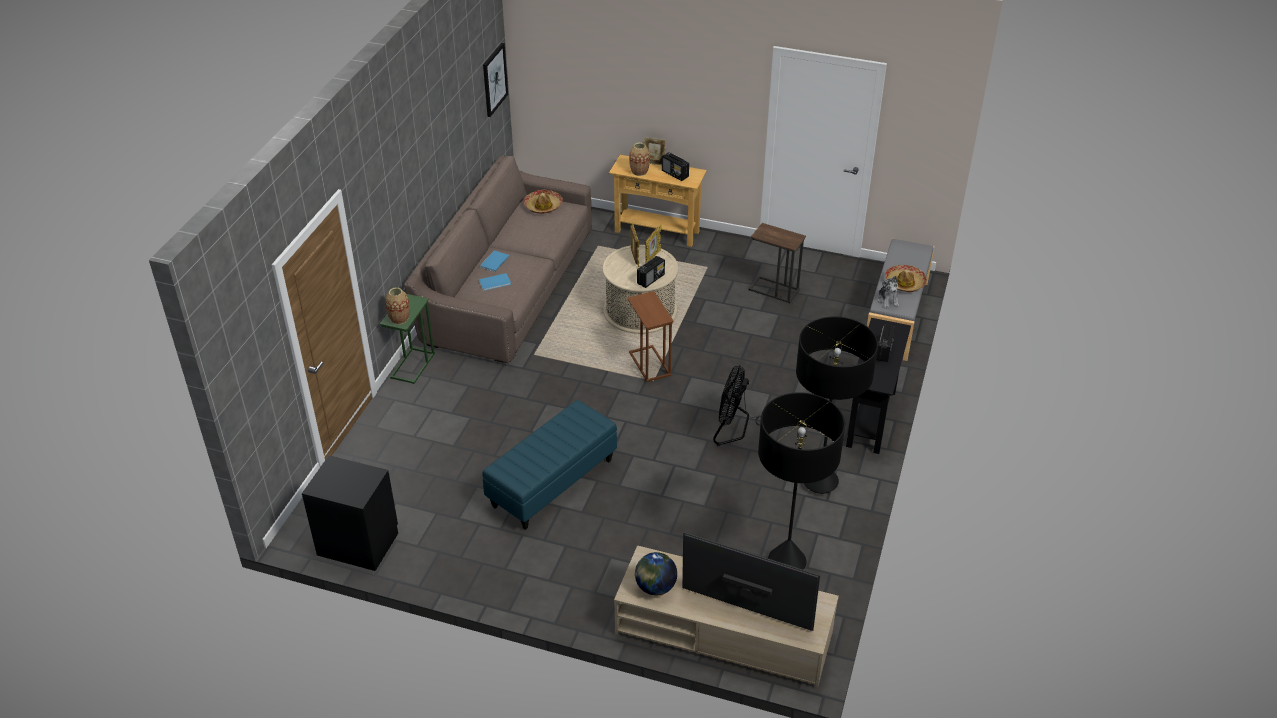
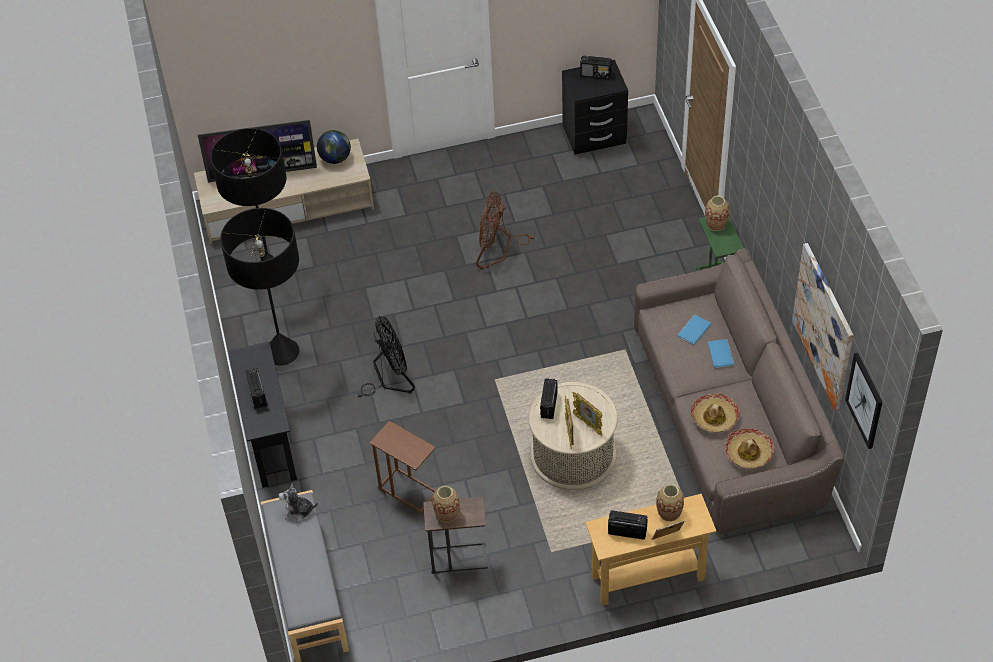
camera: 150 degrees right, 10 degrees up
(337, 486) = (596, 74): none -> radio
(462, 128) = (823, 326): none -> picture
(552, 483) = (498, 245): blue ottoman -> brown fan
(650, 364) = (512, 396): brown side table -> brown side table (407, 490)
(783, 237) = (447, 514): none -> vase
(887, 300) = (299, 511): plush toy -> plush toy turned 45 degrees counterclockwise
(904, 283) = (293, 547): hat -> hat (714, 417)

